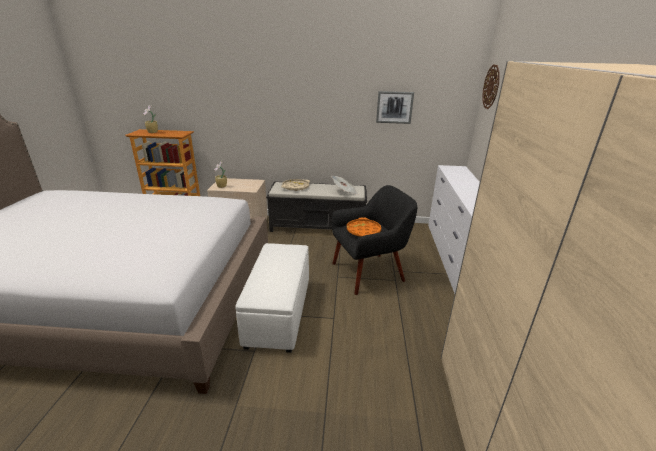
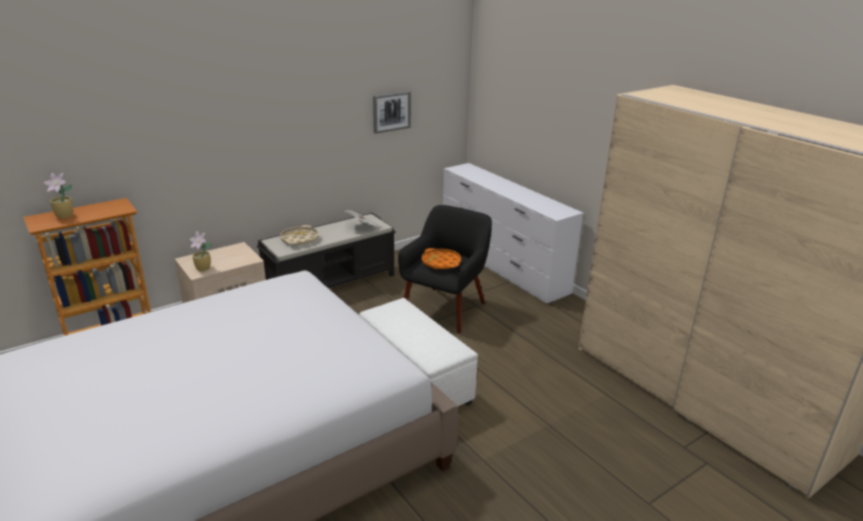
camera: 40 degrees left, 0 degrees up
(491, 87) = (490, 77): wall clock -> none

